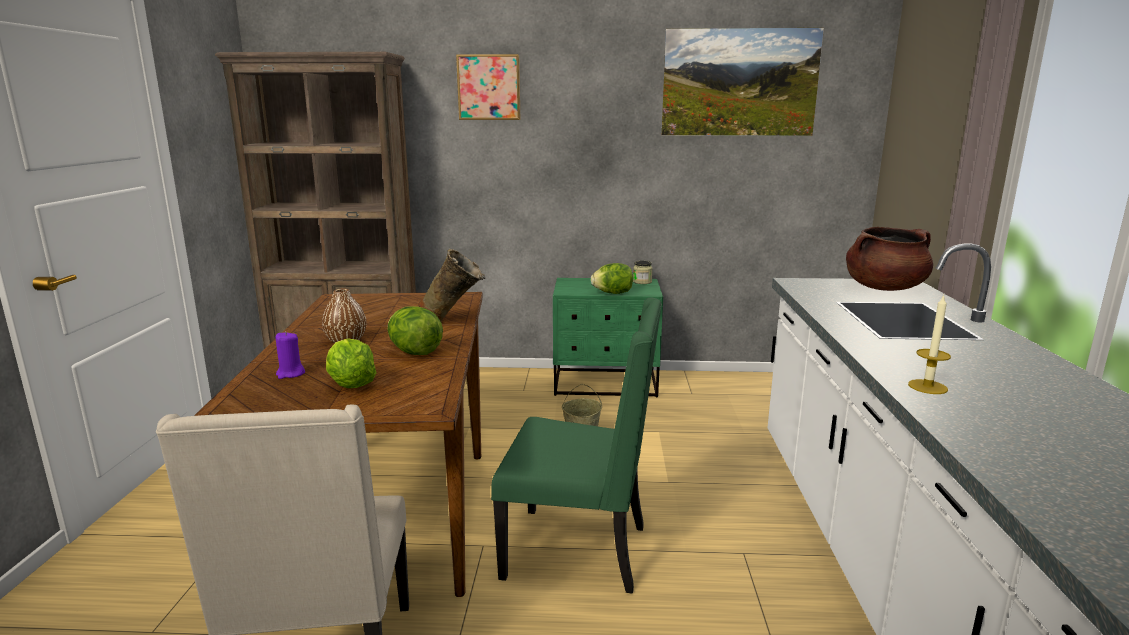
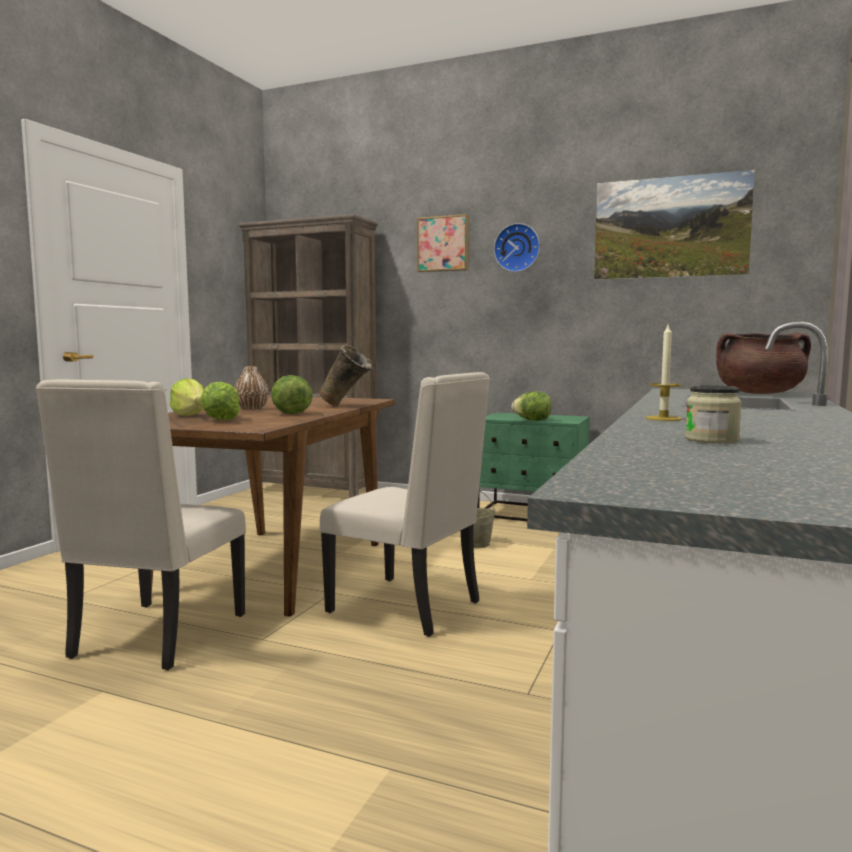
camera: 20 degrees right, 10 degrees down
(290, 374) = (190, 415): purple candle -> lettuce
(577, 97) = (517, 248): none -> wall clock
(579, 551) = (408, 607): green chair -> beige chair
(642, 282) = (571, 417): jar -> jar (711, 440)

